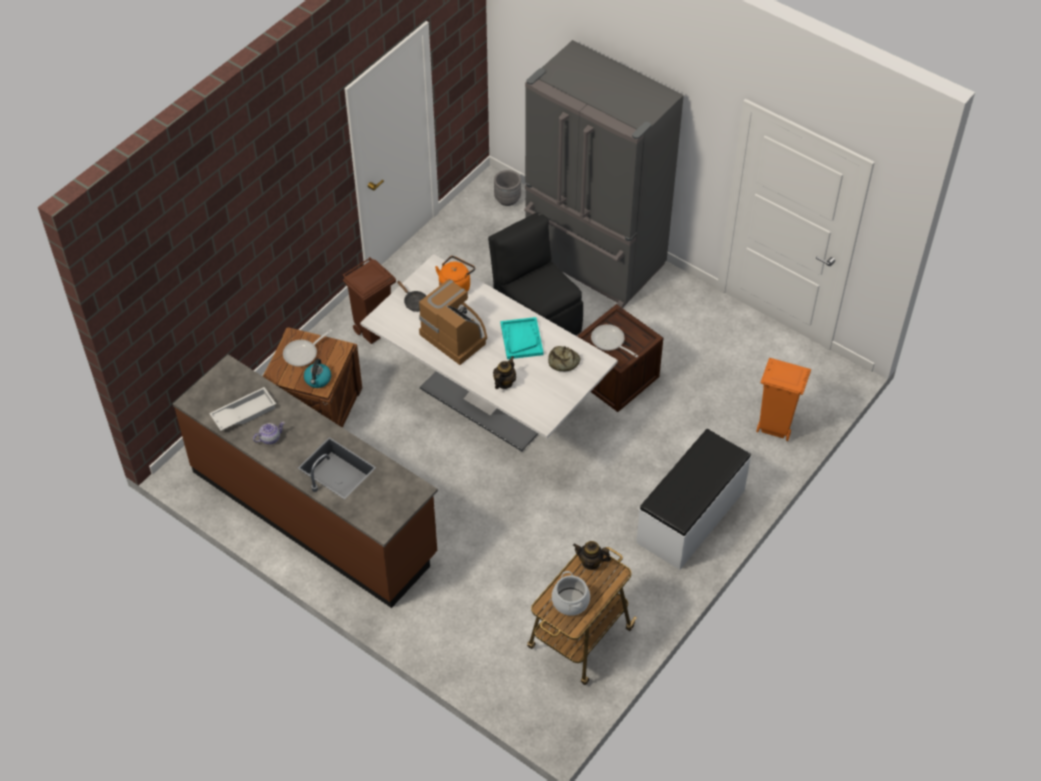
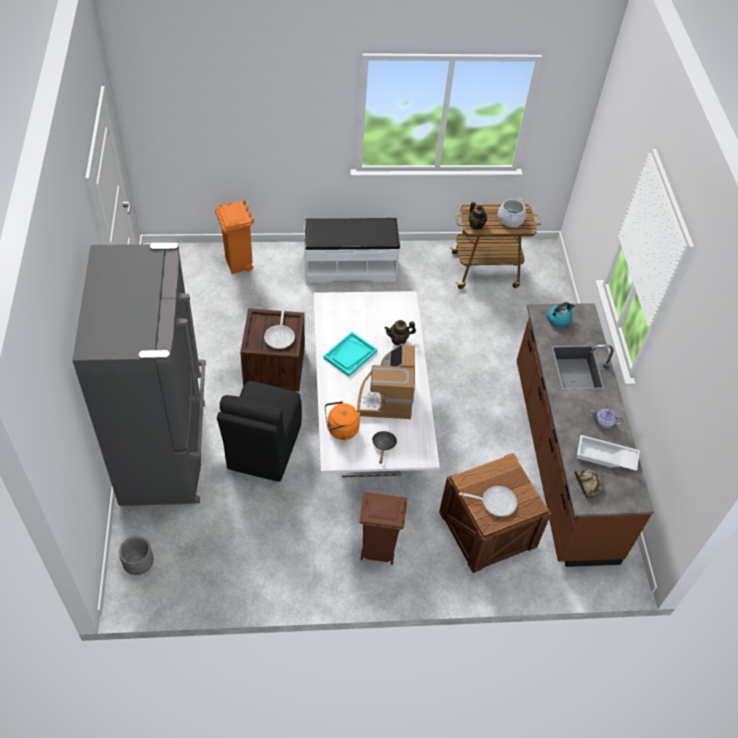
camera: 135 degrees left, 0 degrees up
(318, 380) = (506, 472): kettle -> kettle (558, 319)
(563, 362) = (346, 319): bread -> bread (588, 484)

